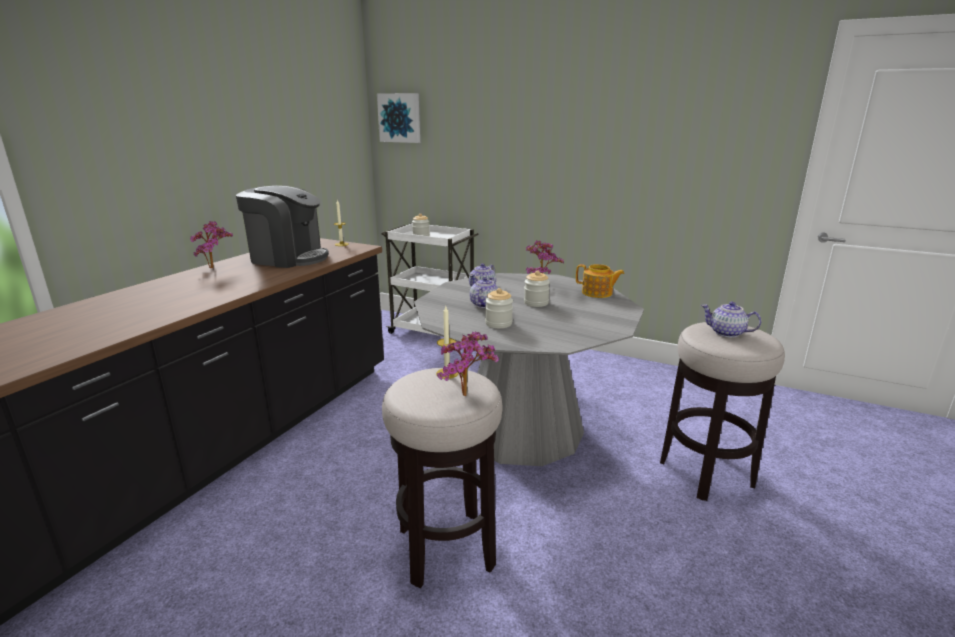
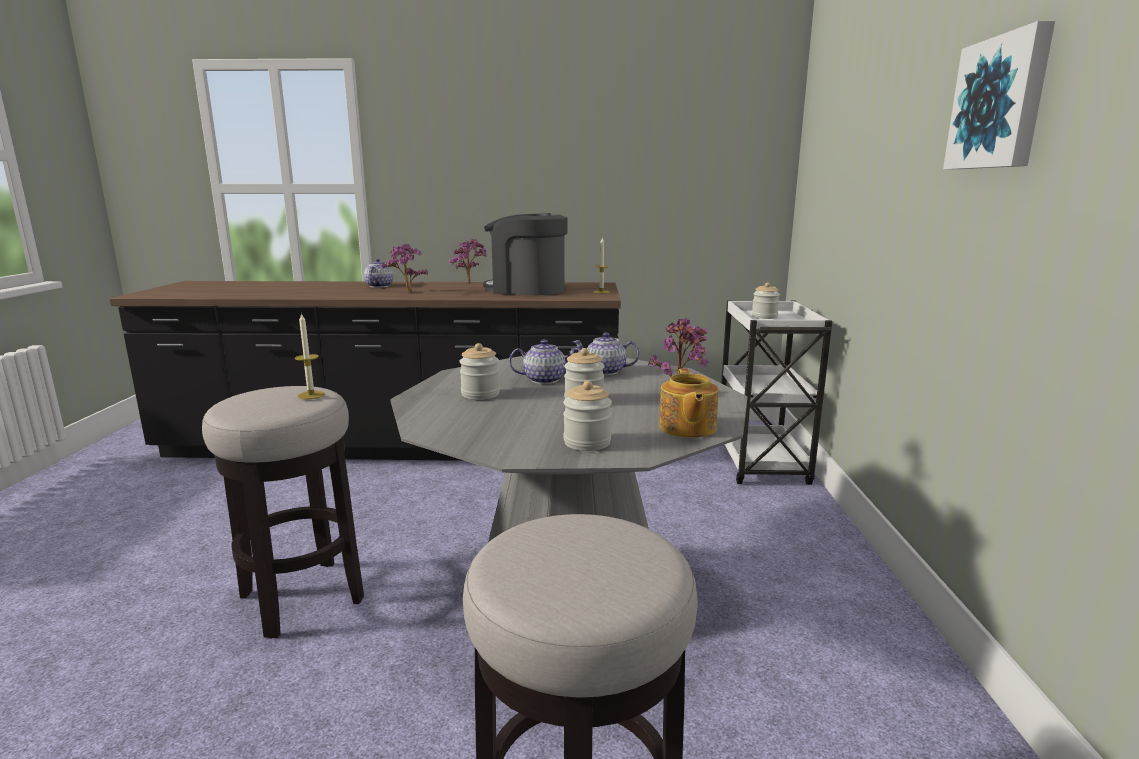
camera: 65 degrees right, 5 degrees down
(288, 258) = (526, 290): coffee machine -> coffee machine turned 120 degrees clockwise
(400, 118) = (815, 146): picture -> picture (1000, 103)
(468, 397) = (252, 410): potted plant -> potted plant (407, 292)
(606, 313) = (587, 442): none -> jar
(727, 333) = (579, 549): teapot -> teapot (379, 286)

